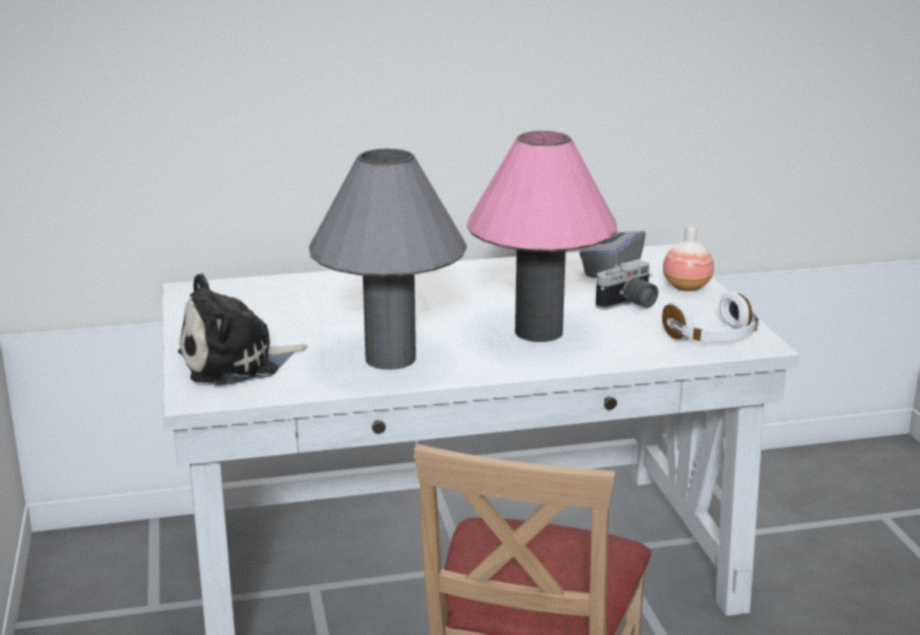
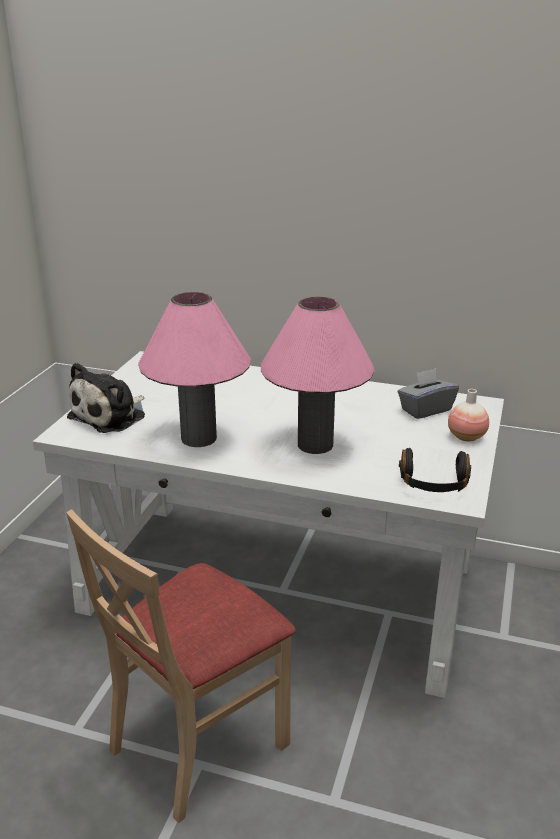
camera: 30 degrees right, 5 degrees up
(236, 363) = (111, 416): plush toy -> plush toy turned 60 degrees counterclockwise
(390, 359) = (199, 438): grey table lamp -> pink table lamp
(629, 305) = (405, 440): camera -> none
(714, 338) = (433, 484): white headphones -> black headphones

